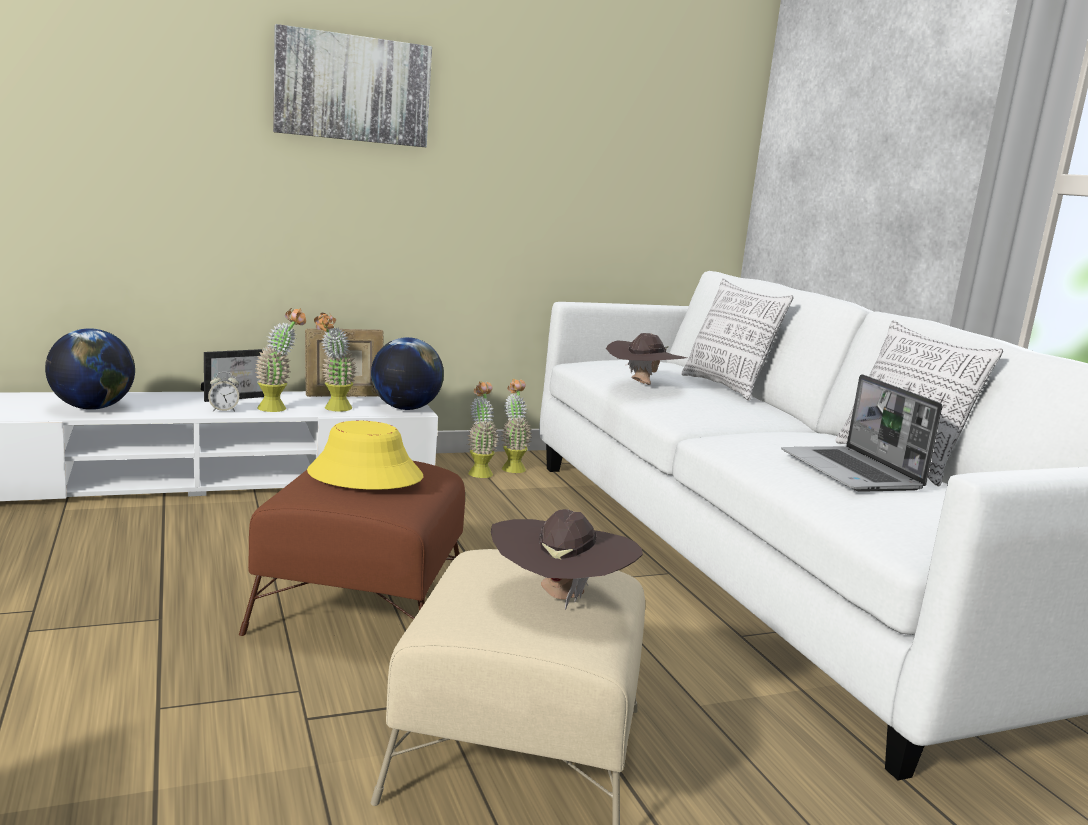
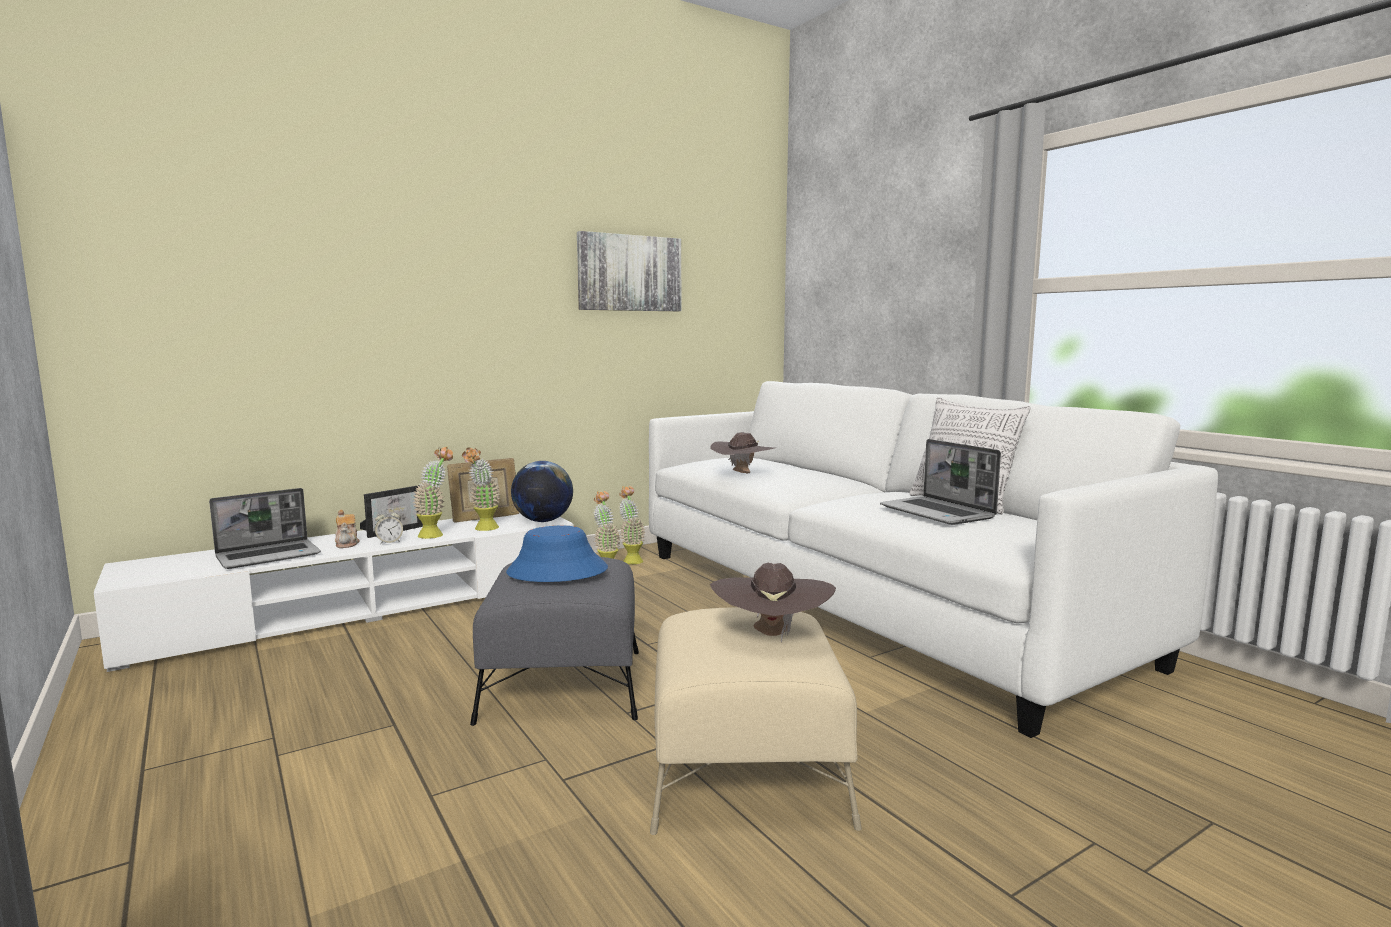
camera: 10 degrees left, 5 degrees down
(92, 408) = (269, 556): globe -> laptop
(179, 405) = (347, 543): none -> teapot
(352, 88) = (468, 260): picture -> picture (629, 273)
(362, 605) = (564, 684): brown ottoman -> grey ottoman
(364, 475) = (557, 571): yellow hat -> blue hat
(726, 387) = (804, 468): pillow -> none

